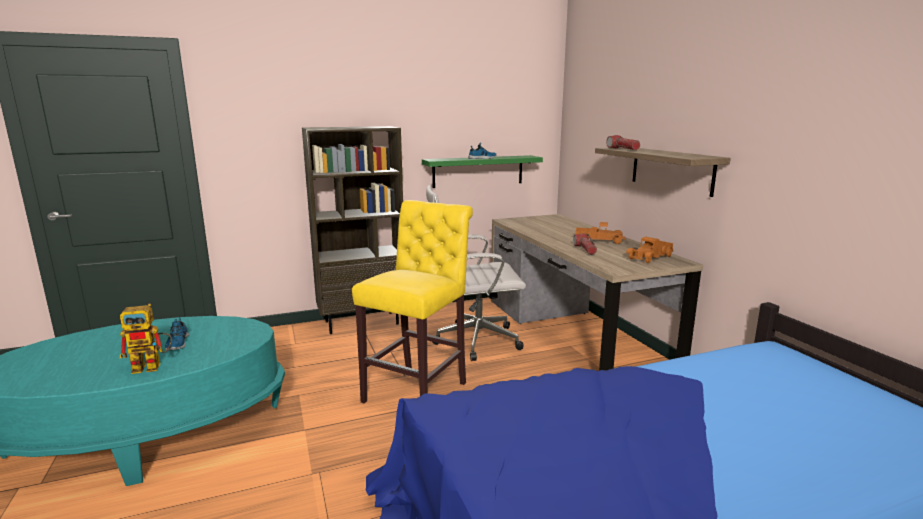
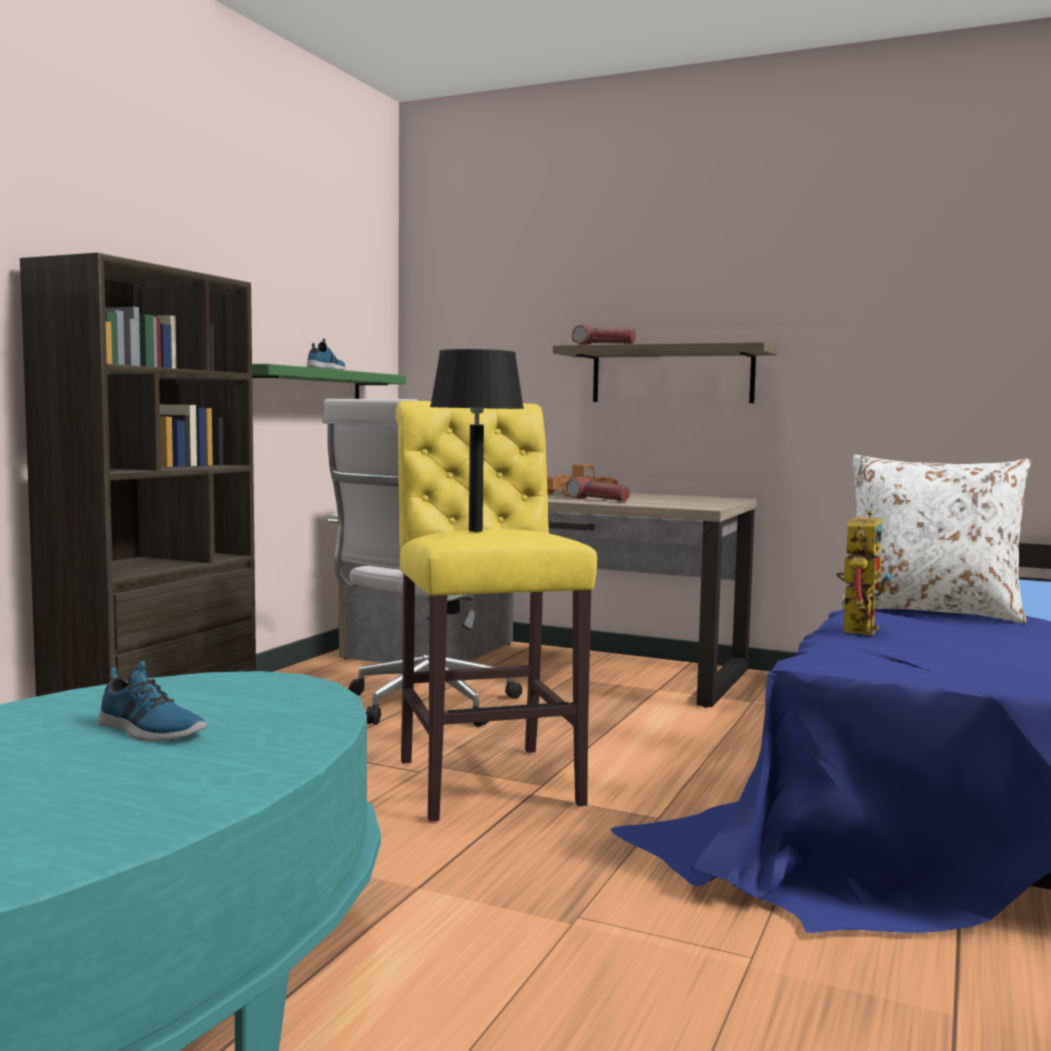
camera: 45 degrees left, 10 degrees down
(153, 366) = (227, 763): toy robot -> toy robot (857, 627)
(395, 275) = (476, 530): none -> black table lamp
(640, 390) = (930, 611): none -> white pillow
(651, 257) = (690, 499): toy truck -> none

